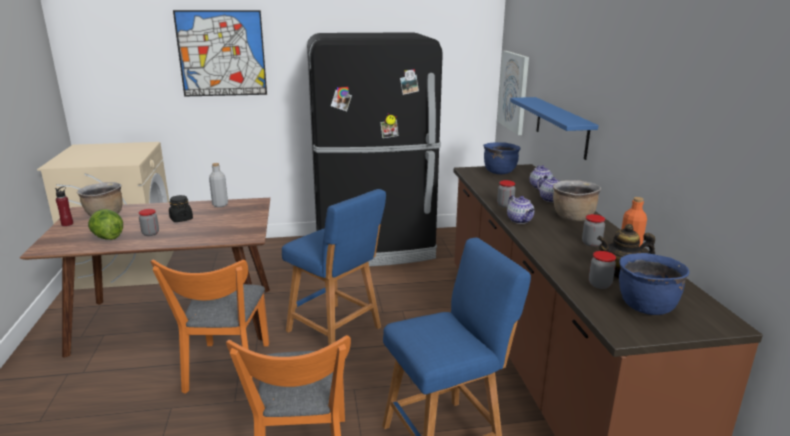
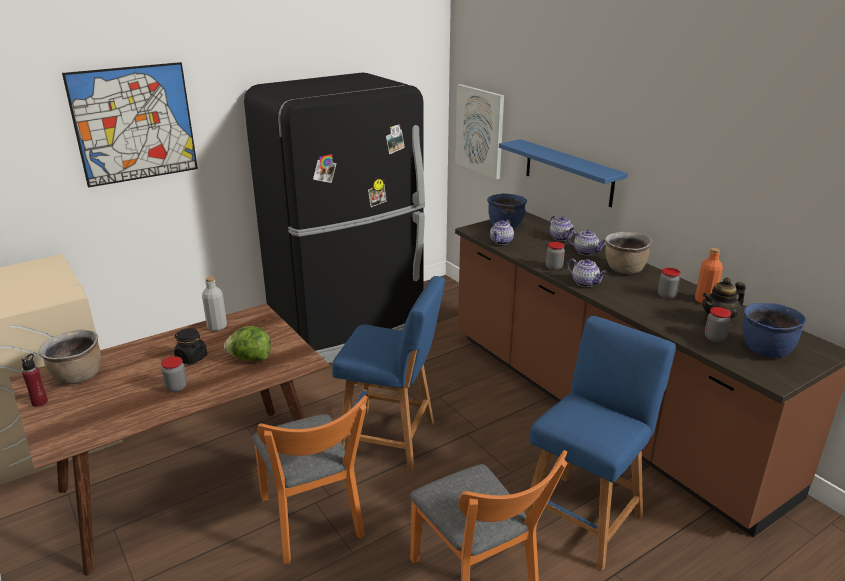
camera: 25 degrees left, 5 degrees up
(107, 237) = (125, 407): lettuce -> lettuce (250, 359)
(481, 181) = (501, 242): none -> teapot

